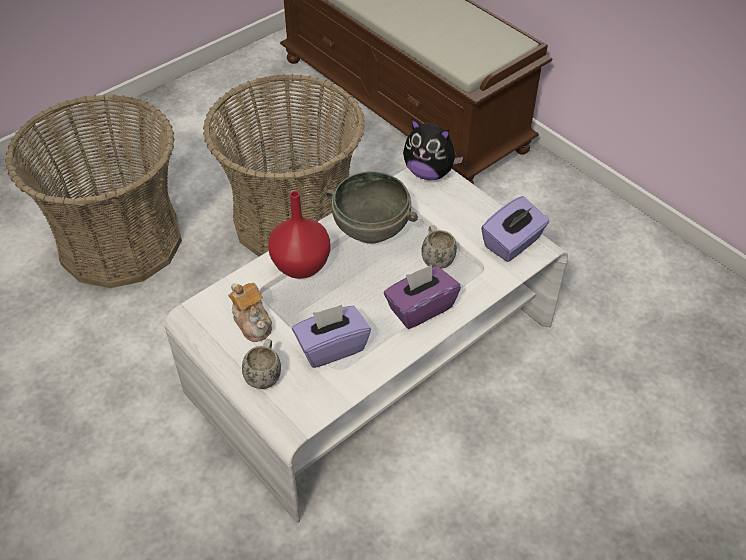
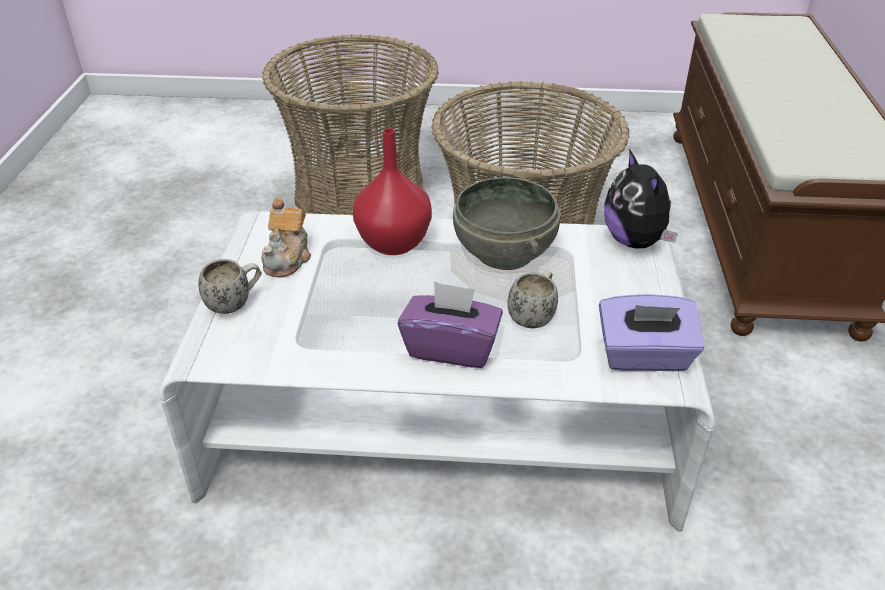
camera: 45 degrees right, 10 degrees down
(331, 347) = (320, 322): purple tissue box -> none

